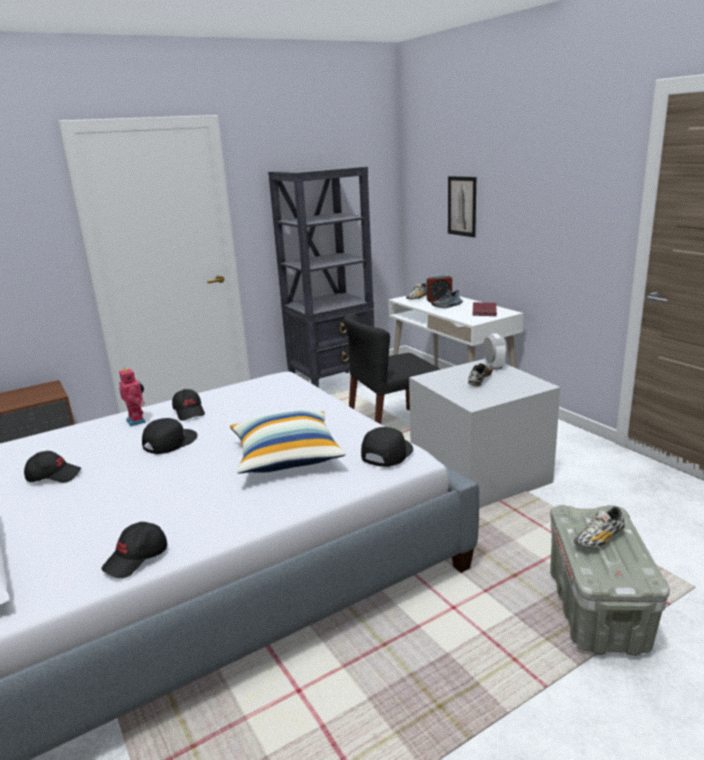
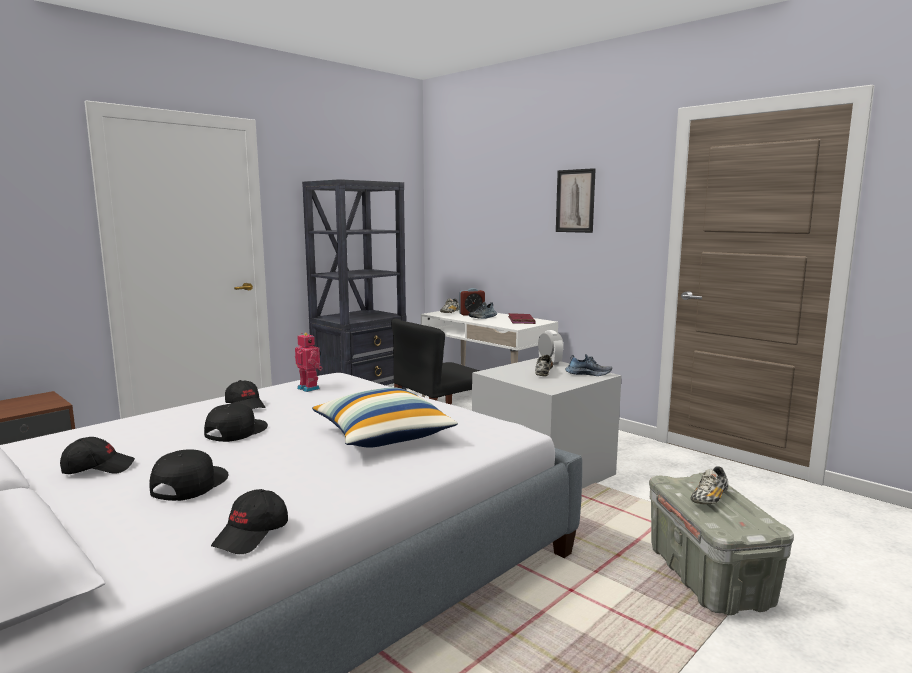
camera: 15 degrees left, 10 degrees down
(137, 421) = (185, 415): toy robot -> toy robot (309, 388)
(386, 452) = (489, 427): black cap -> black cap (189, 484)
(462, 206) = (490, 226): picture -> picture (575, 201)
(525, 384) = (588, 374): none -> shoe

